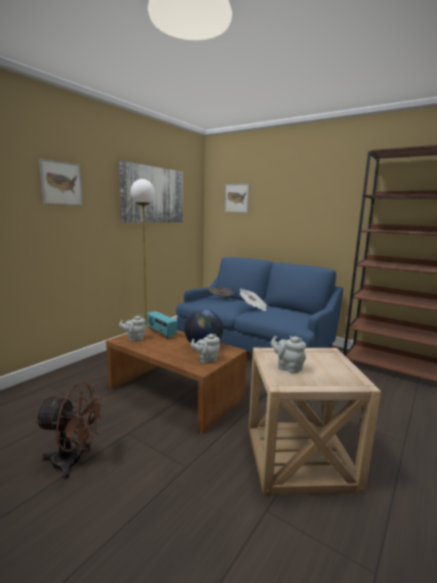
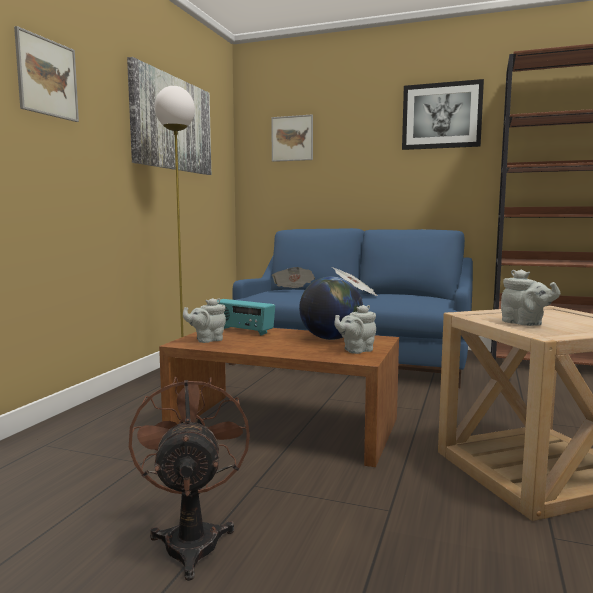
camera: 15 degrees left, 5 degrees down
(74, 462) = (192, 538): brown fan -> brown fan turned 90 degrees counterclockwise
(288, 368) = (524, 324): grey teapot -> grey teapot turned 150 degrees counterclockwise
(330, 188) = (441, 116): none -> picture

